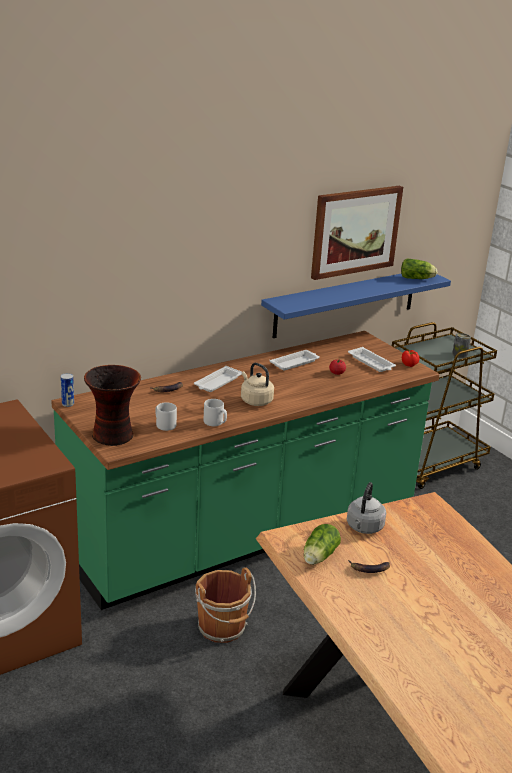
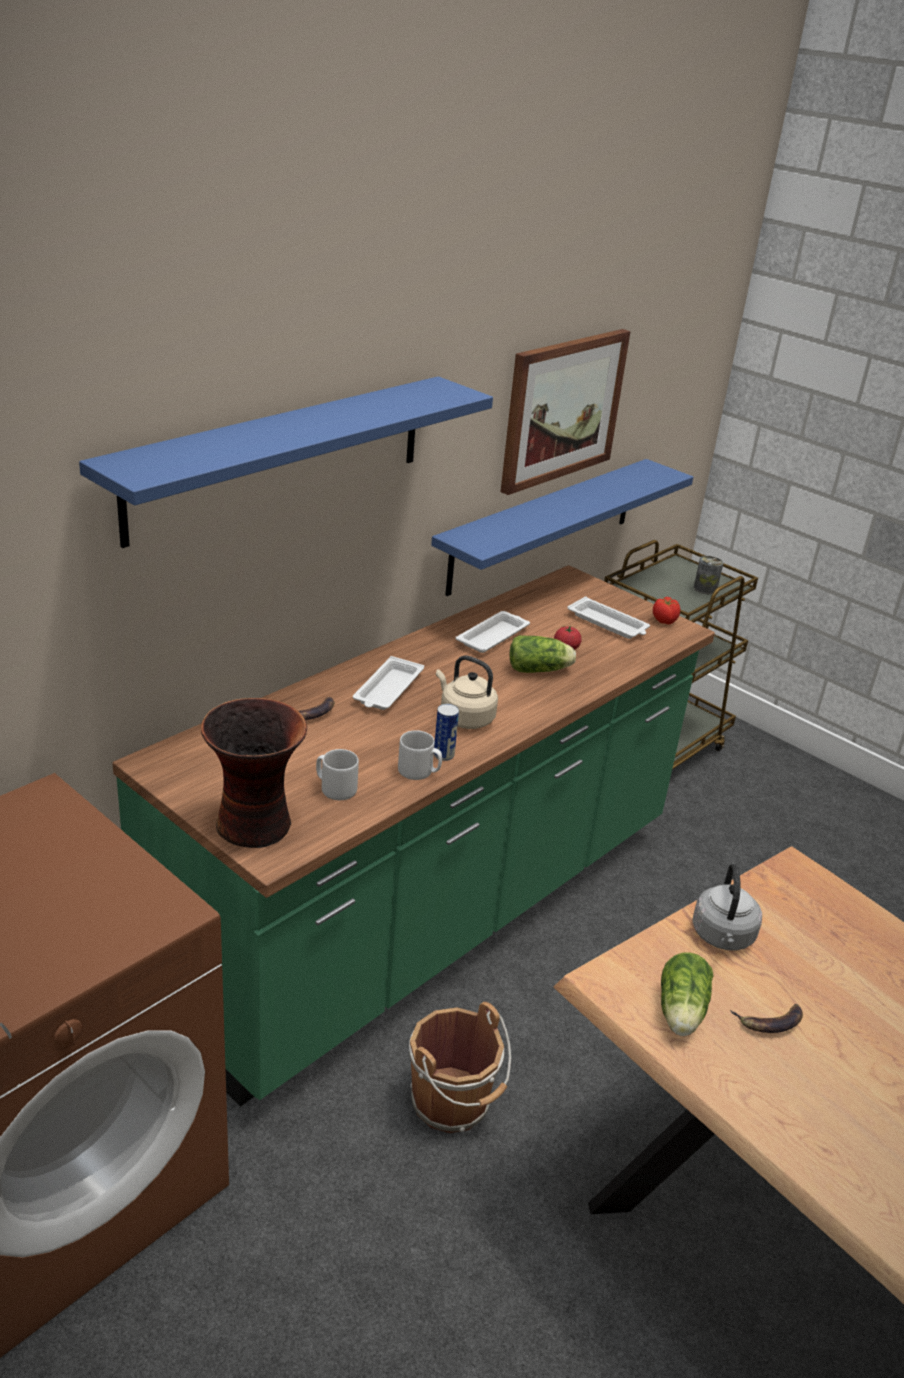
camera: 15 degrees left, 5 degrees up
(68, 404) = (146, 767): can -> can (443, 755)
(159, 242) = (280, 457): none -> blue shelf
(417, 278) = (646, 477): lettuce -> lettuce (540, 670)

